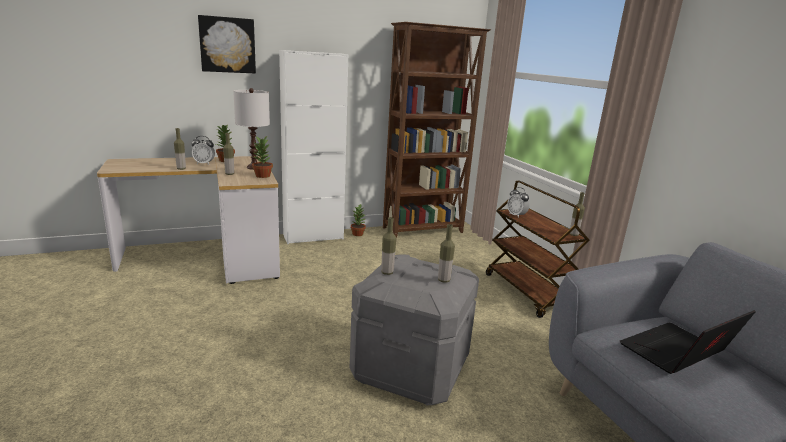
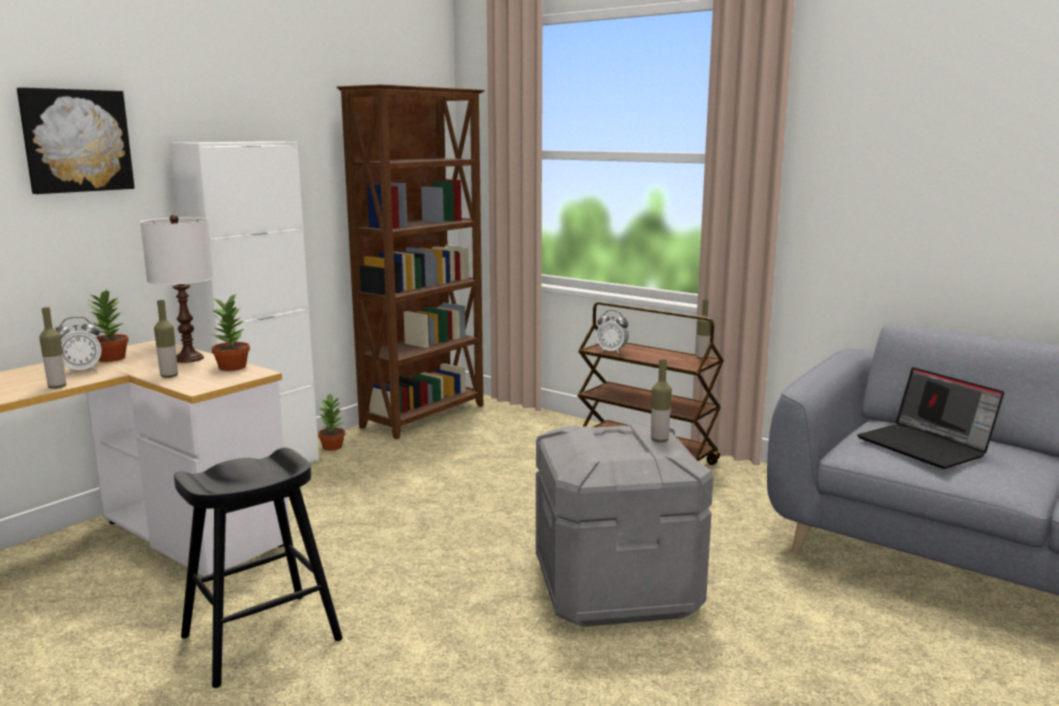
camera: 30 degrees left, 5 degrees down
(214, 321) = (262, 638): none -> black stool
(387, 272) = (586, 450): bottle -> none
(677, 353) = (926, 446): laptop -> laptop turned 60 degrees counterclockwise

